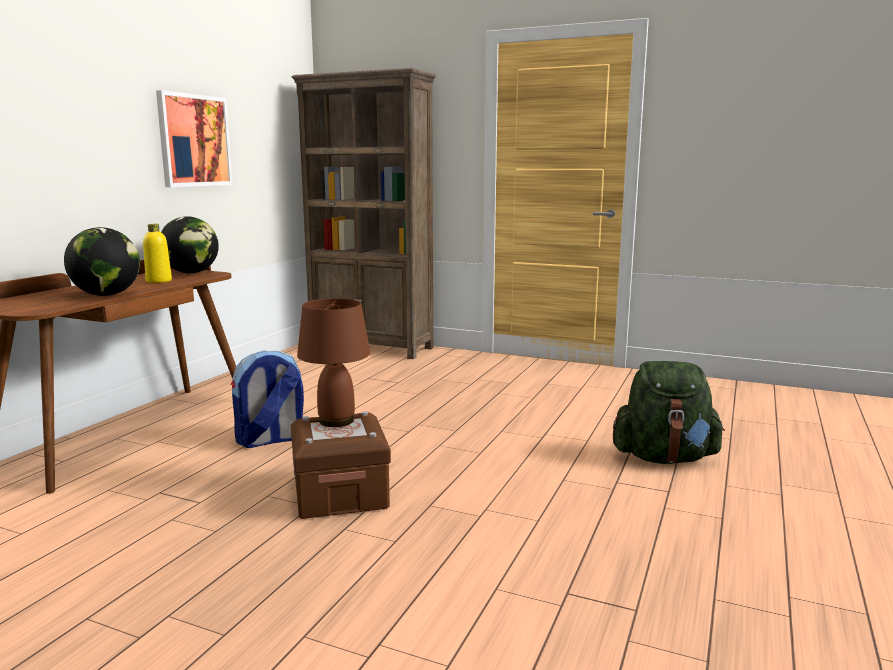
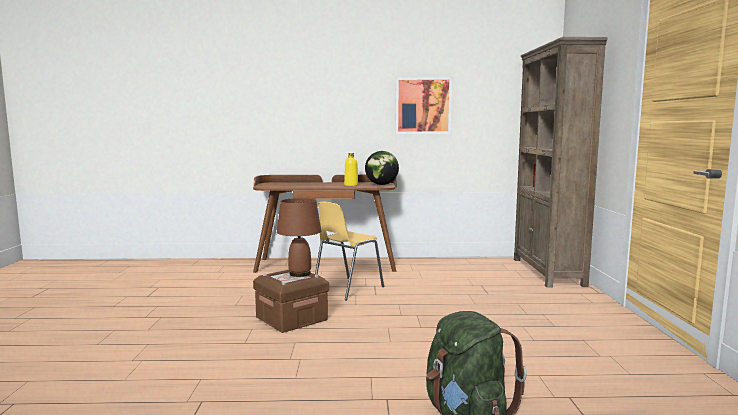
camera: 65 degrees right, 5 degrees down
(106, 295) = (306, 186): globe -> none
(270, 440) = (347, 289): backpack -> yellow chair

